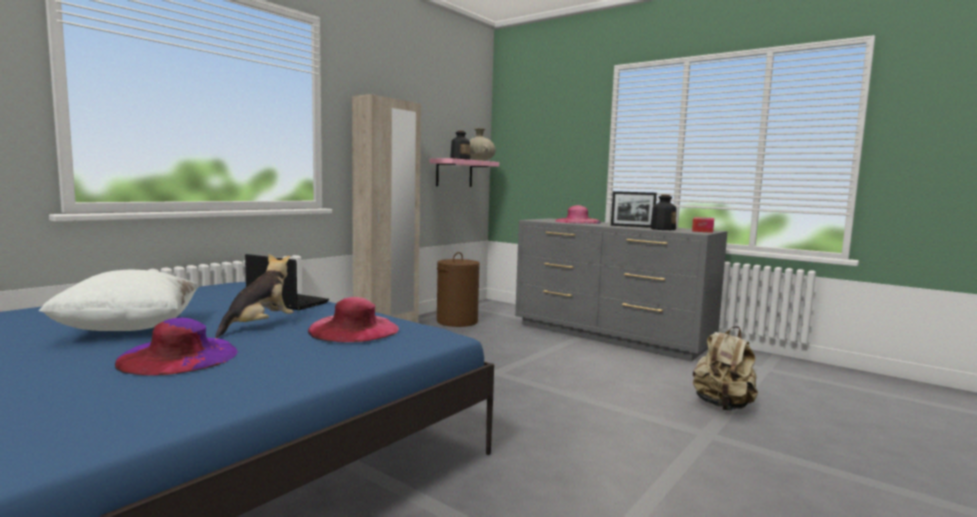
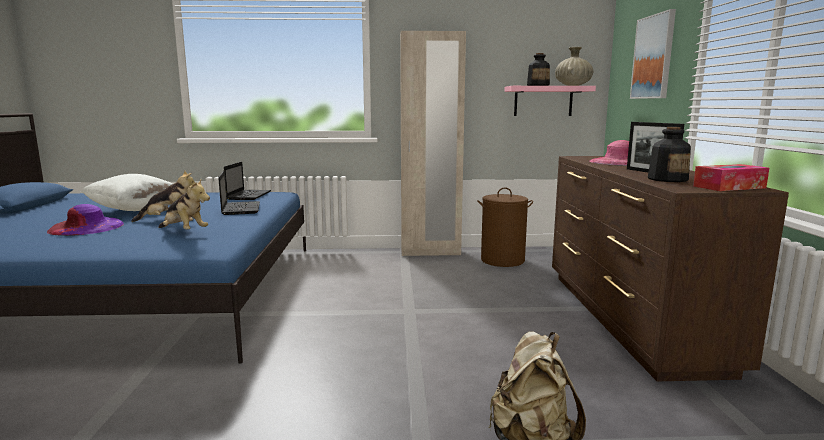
camera: 50 degrees right, 5 degrees up
(218, 290) = (249, 195): none -> laptop
(353, 329) = (184, 232): pink hat -> plush toy
(554, 143) = (653, 57): none -> picture
(610, 336) = (629, 318): grey dresser -> brown dresser

